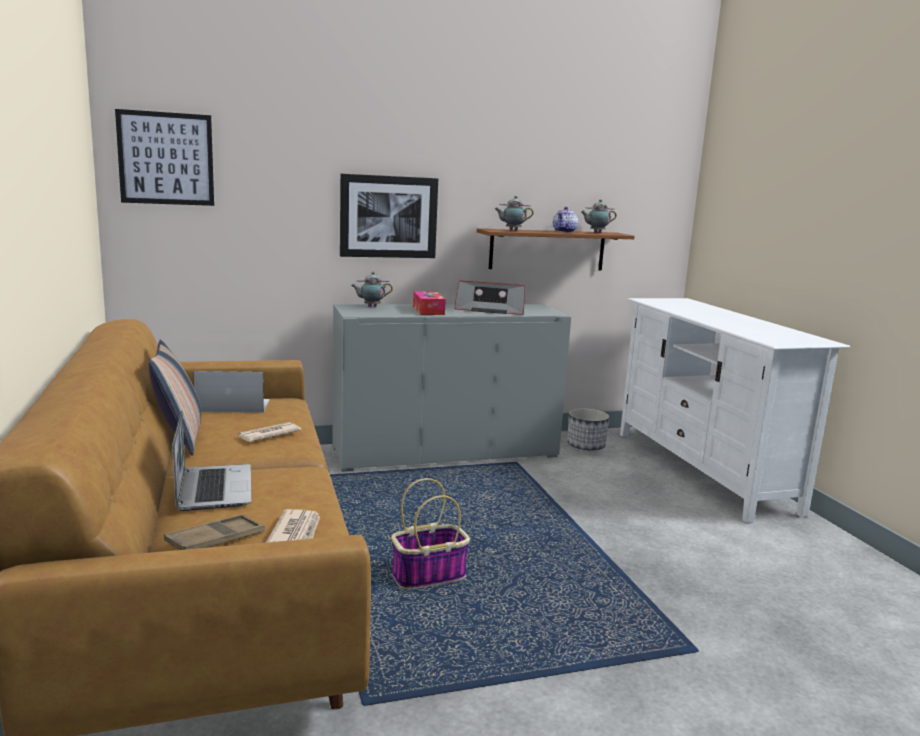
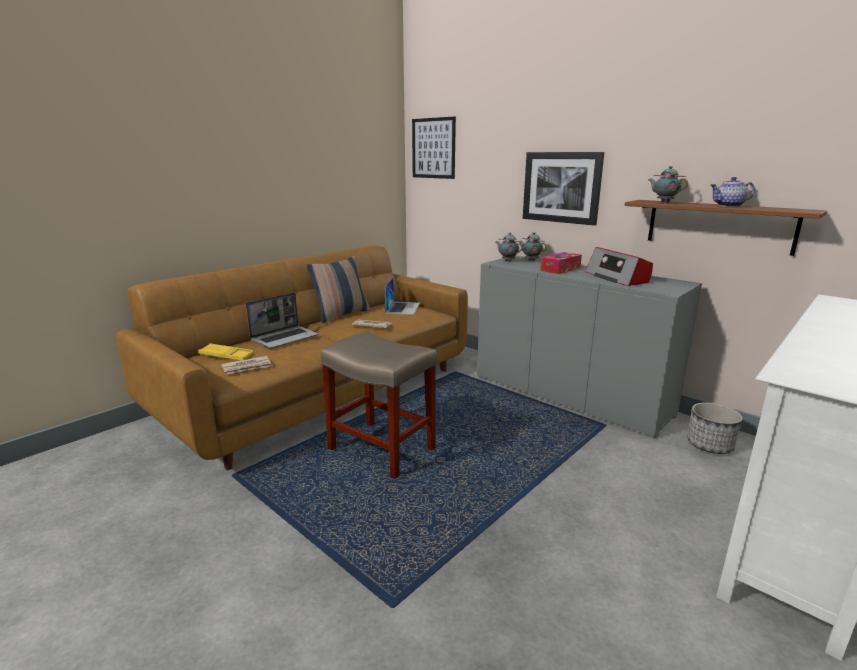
camera: 60 degrees right, 5 degrees up
(215, 540) = (226, 356): brown tray -> yellow tray
(233, 405) = (403, 308): laptop -> laptop turned 45 degrees clockwise
(429, 575) = (383, 449): basket -> beige stool
(596, 232) = (778, 208): teapot -> teapot (507, 261)

